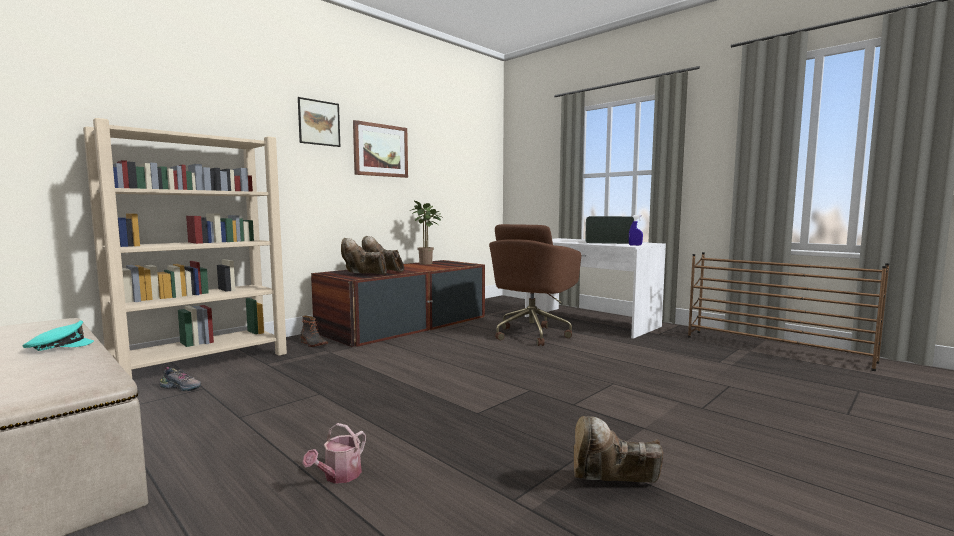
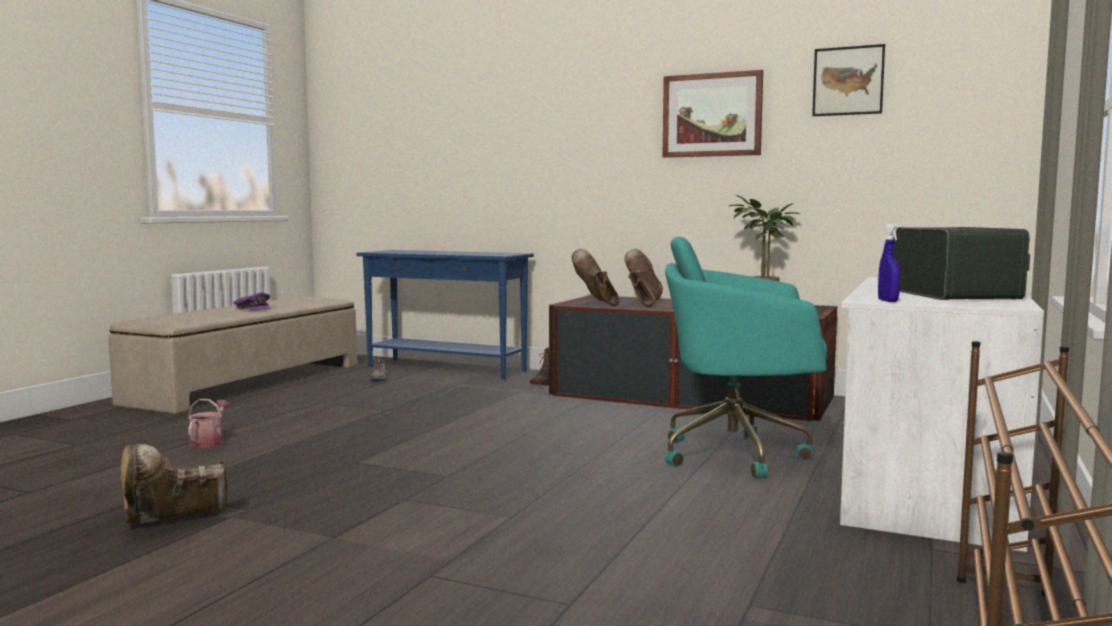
camera: 70 degrees right, 0 degrees up
(58, 346) = (253, 309): turquoise cap -> purple cap
(202, 362) = (447, 369): beige bookcase -> blue console table
(319, 123) = (614, 90): picture -> picture (848, 81)
(339, 476) = (209, 442): watering can -> watering can turned 90 degrees clockwise
(533, 334) = (740, 456): brown office chair -> turquoise office chair
(611, 487) = (172, 524): brown boot -> brown boot turned 105 degrees counterclockwise

